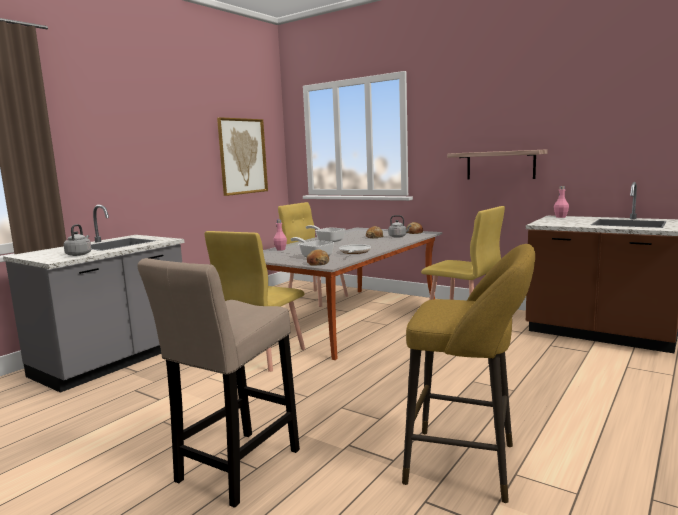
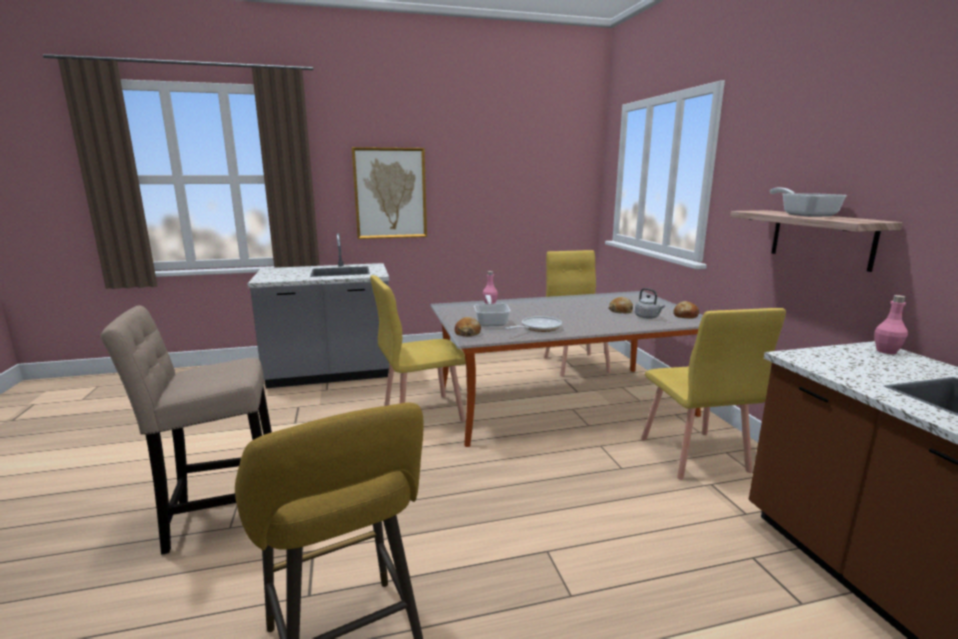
camera: 40 degrees right, 5 degrees up
(79, 254) = (288, 277): grey kettle -> none
(242, 156) = (535, 190): picture -> picture (390, 193)
(328, 240) = (561, 303): frying pan -> frying pan (804, 215)

